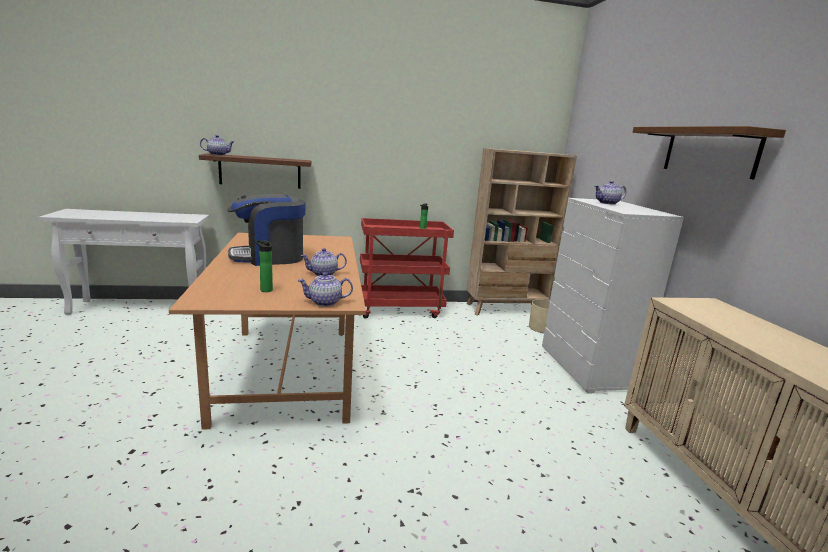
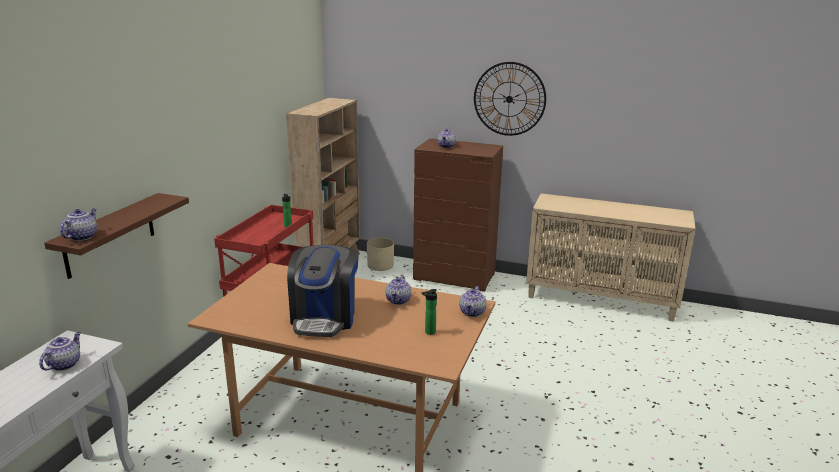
camera: 60 degrees left, 5 degrees up
(167, 218) = (64, 364): none -> teapot
(586, 368) = (454, 277): white dresser -> brown dresser
(709, 151) = (509, 99): brown shelf -> wall clock

